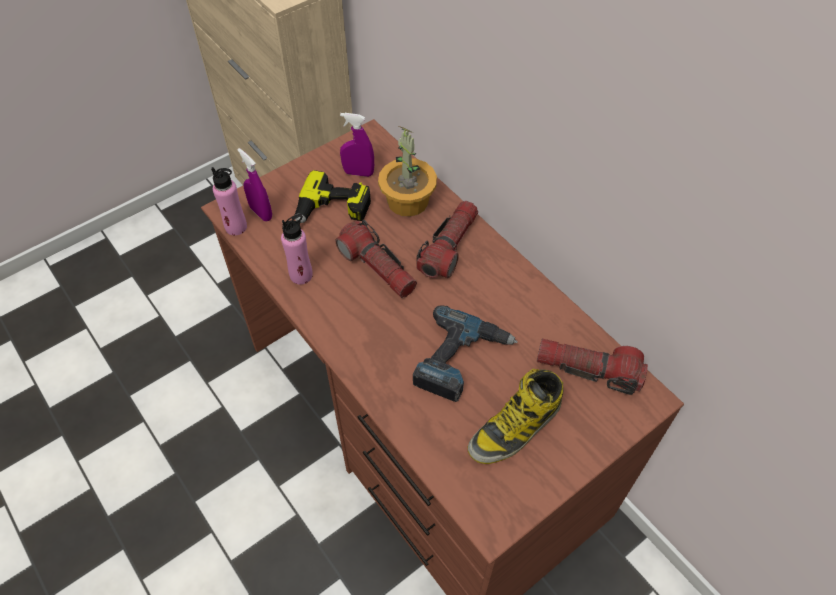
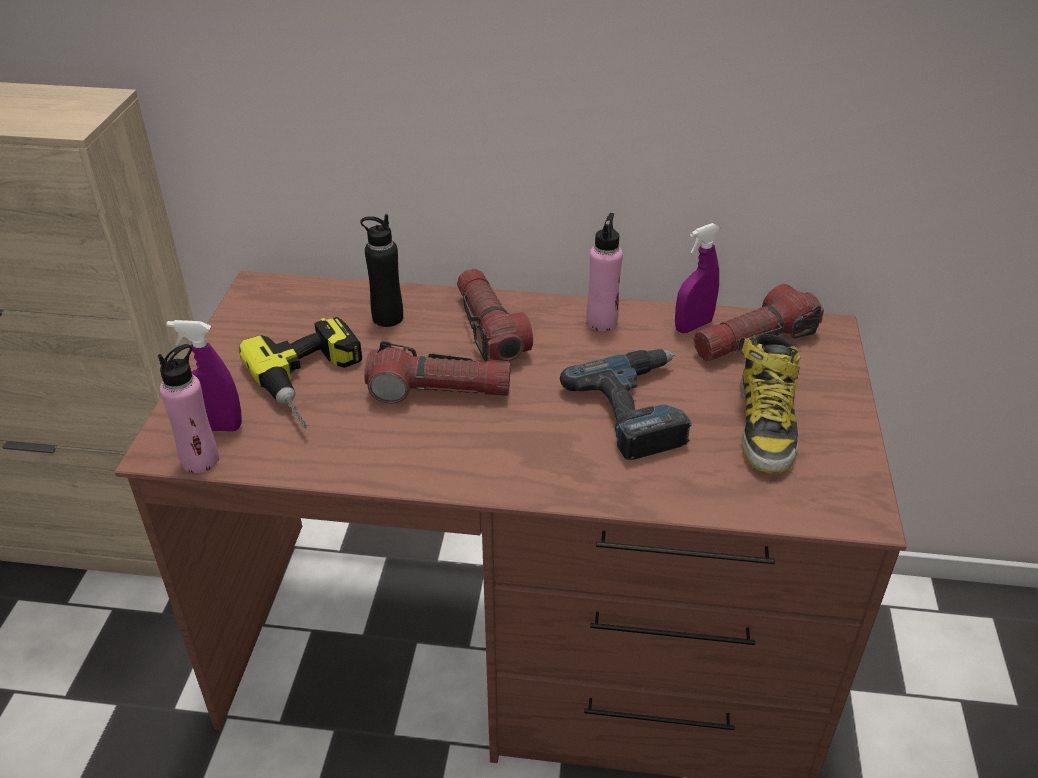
camera: 45 degrees left, 15 degrees down
(301, 275) = (358, 452): pink bottle -> pink bottle (602, 322)
(358, 173) = (292, 324): purple spray bottle -> purple spray bottle (693, 326)
(407, 201) = (387, 318): potted plant -> black bottle

